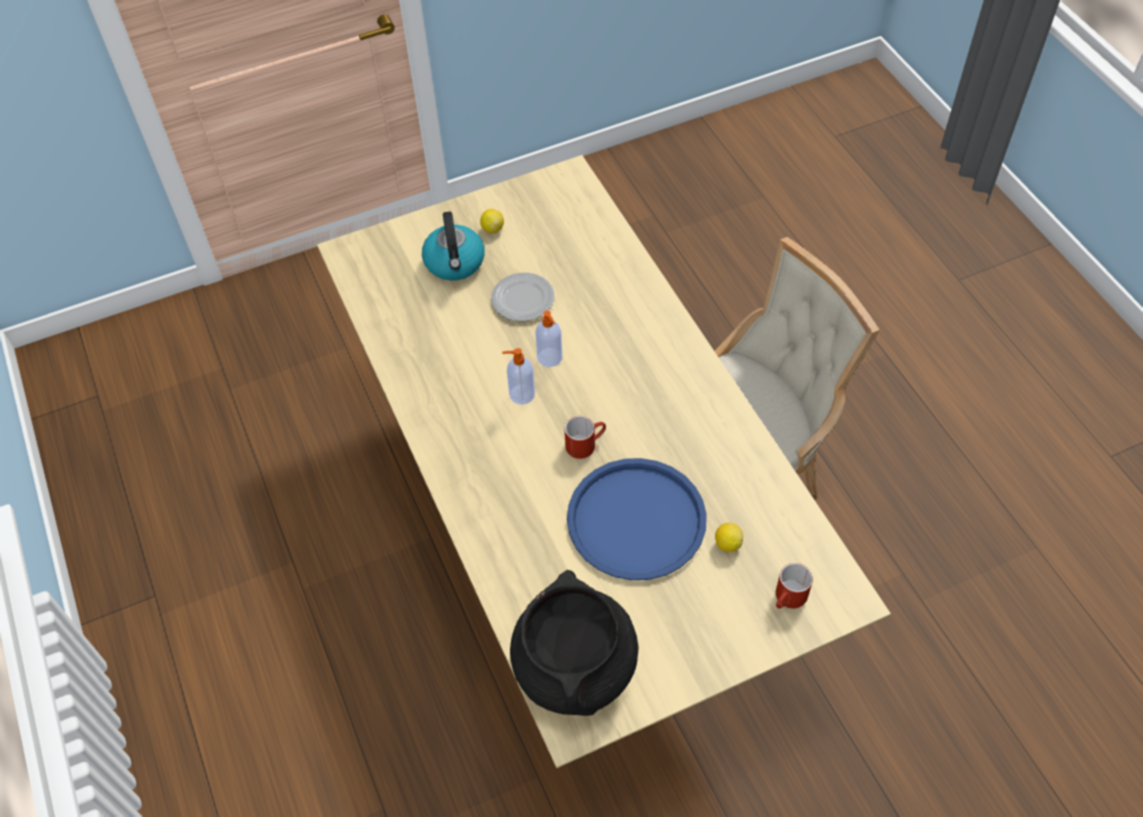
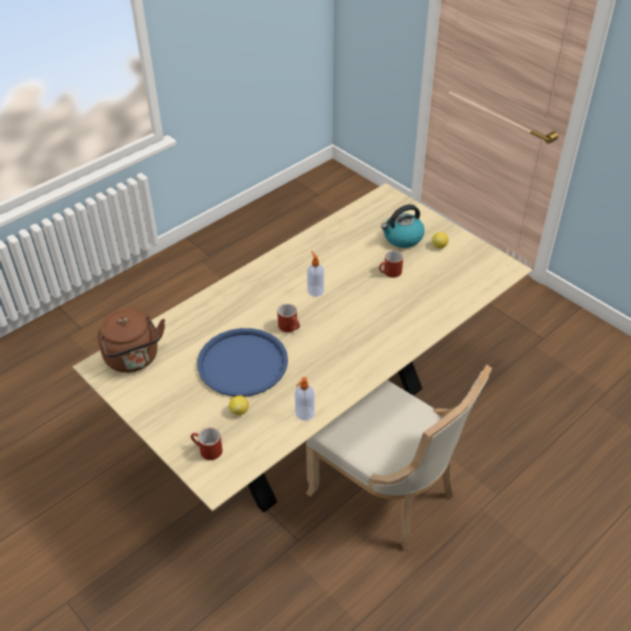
camera: 70 degrees right, 10 degrees down
(523, 299) = (390, 273): plate -> red mug
(550, 358) = (349, 296): soap dispenser -> soap dispenser (304, 414)
(575, 668) = (134, 359): black cooking pot -> brown kettle

